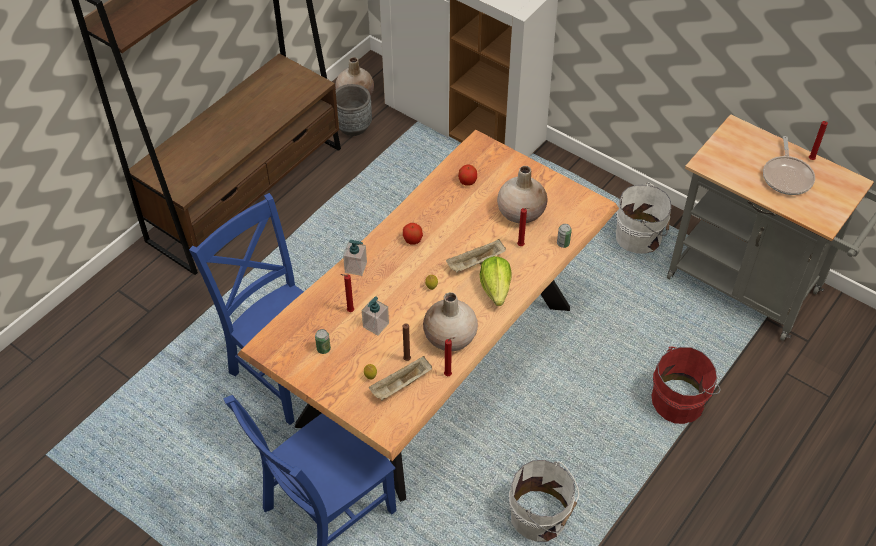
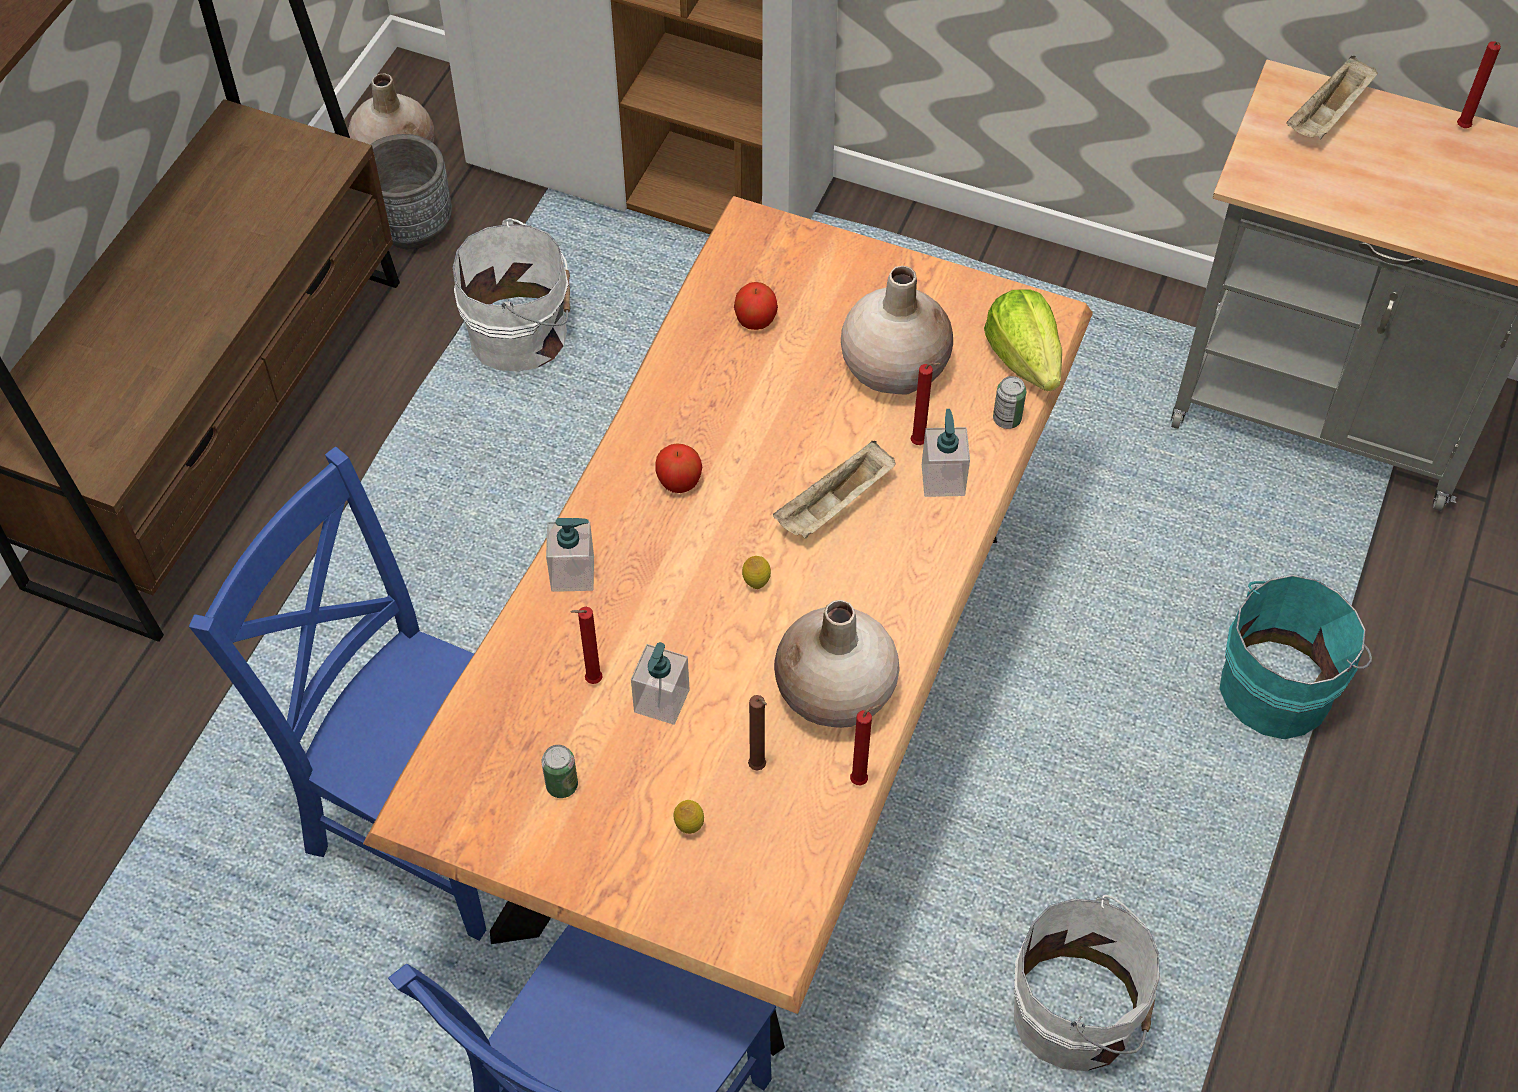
camera: 15 degrees left, 5 degrees up
(401, 385) = (764, 831): beige tray -> beige tray (1328, 116)
(496, 289) = (898, 556): lettuce -> lettuce (1024, 359)
(526, 262) = (943, 479): none -> soap dispenser
(640, 237) = (1091, 349): white bucket -> white bucket (523, 335)
(680, 401) = (1279, 687): red bucket -> turquoise bucket
(787, 176) = (1428, 175): frying pan -> none

